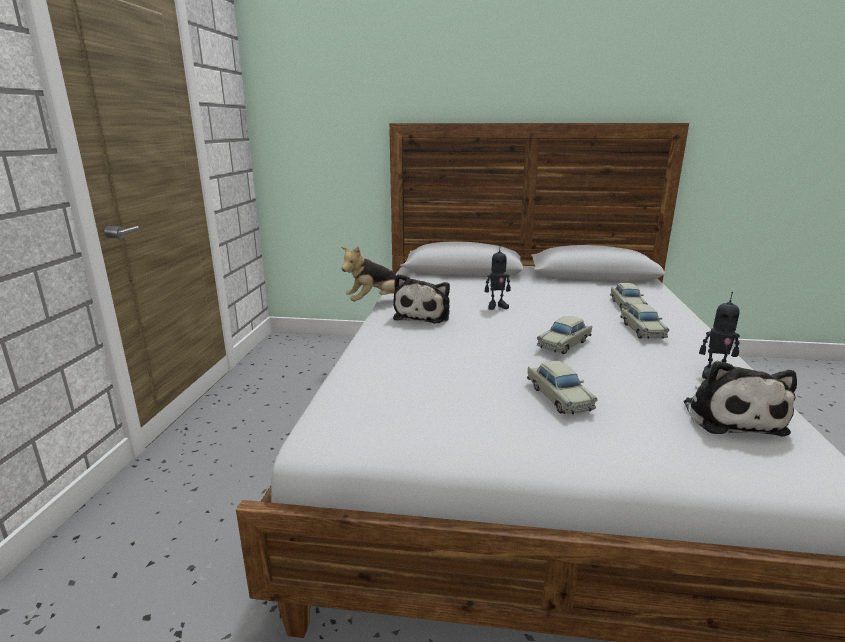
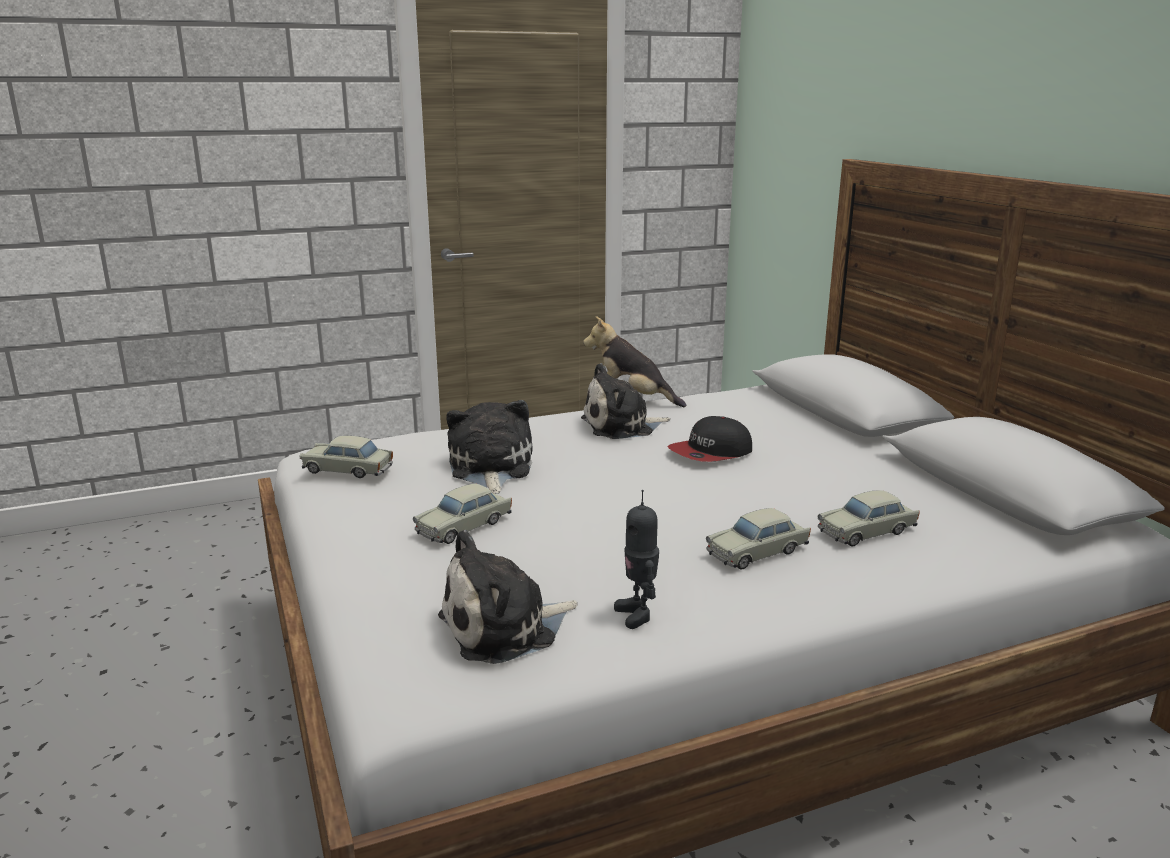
camera: 60 degrees right, 0 degrees up
(461, 365) = (490, 469): none -> plush toy
(497, 306) = (711, 453): toy robot -> cap
(564, 344) = (625, 509): beige toy car -> beige toy car (347, 470)

